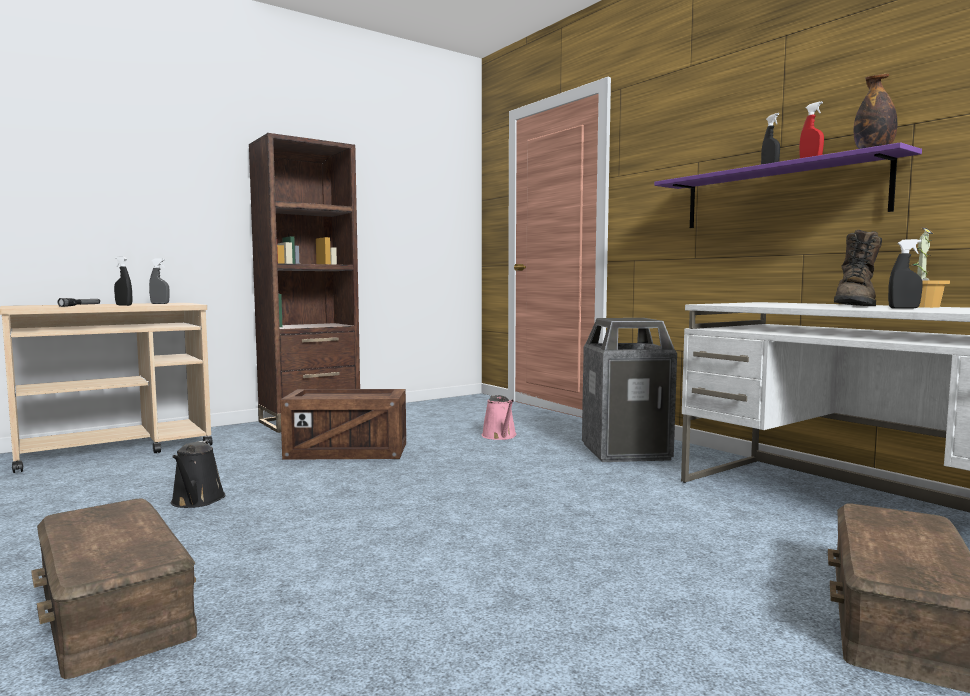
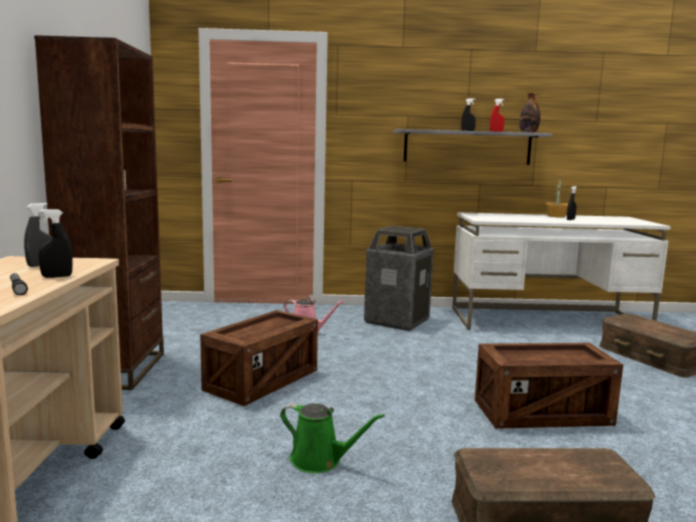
camera: 55 degrees left, 5 degrees up
(197, 501) = (320, 460): black watering can -> green watering can
(435, 565) = (542, 413): none -> crate
(779, 195) = (467, 147): purple shelf -> grey shelf
(855, 306) = (541, 218): brown boot -> none

